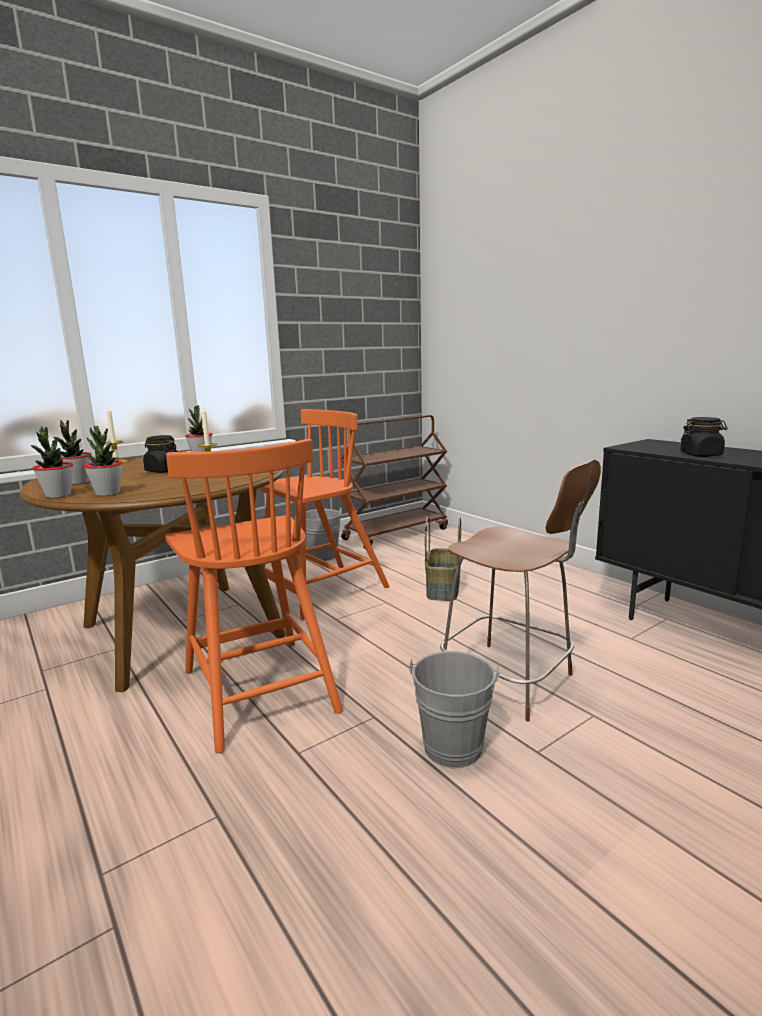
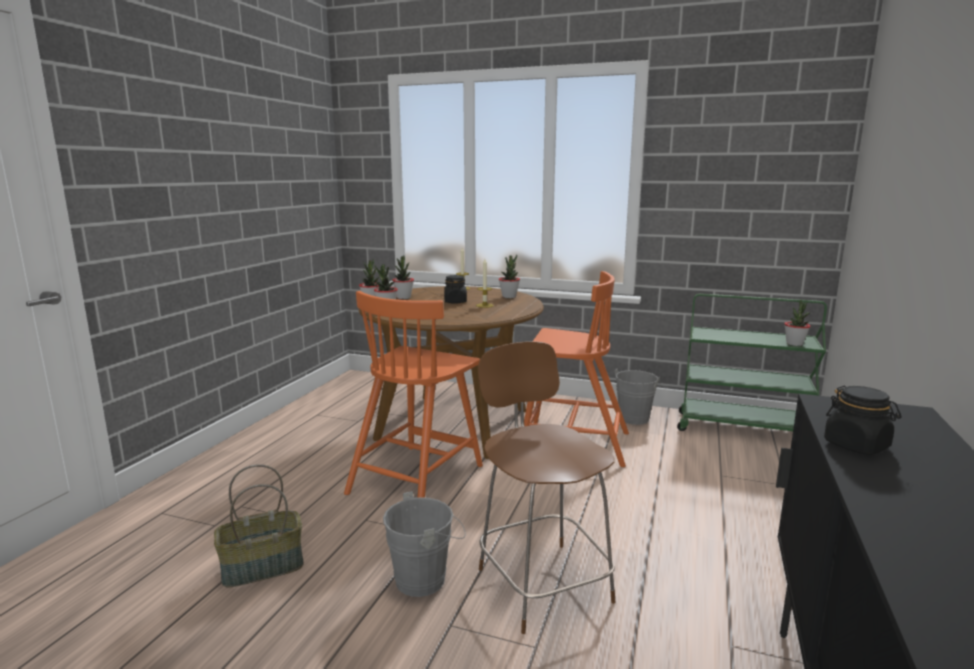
camera: 55 degrees right, 0 degrees up
(396, 533) = (742, 429): brown cart -> green cart
(425, 451) = (794, 344): none -> potted plant
(444, 589) = (663, 494): basket -> basket (262, 568)
(510, 681) = (541, 581): brown chair -> brown chair turned 150 degrees clockwise

